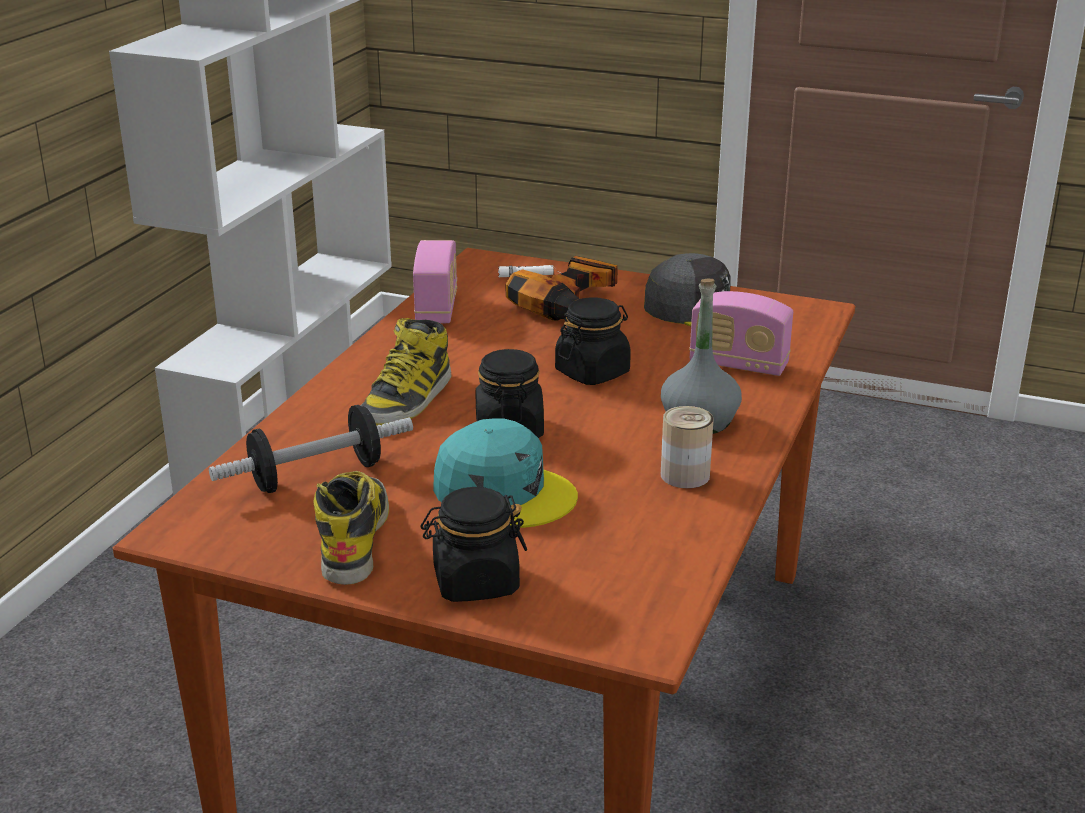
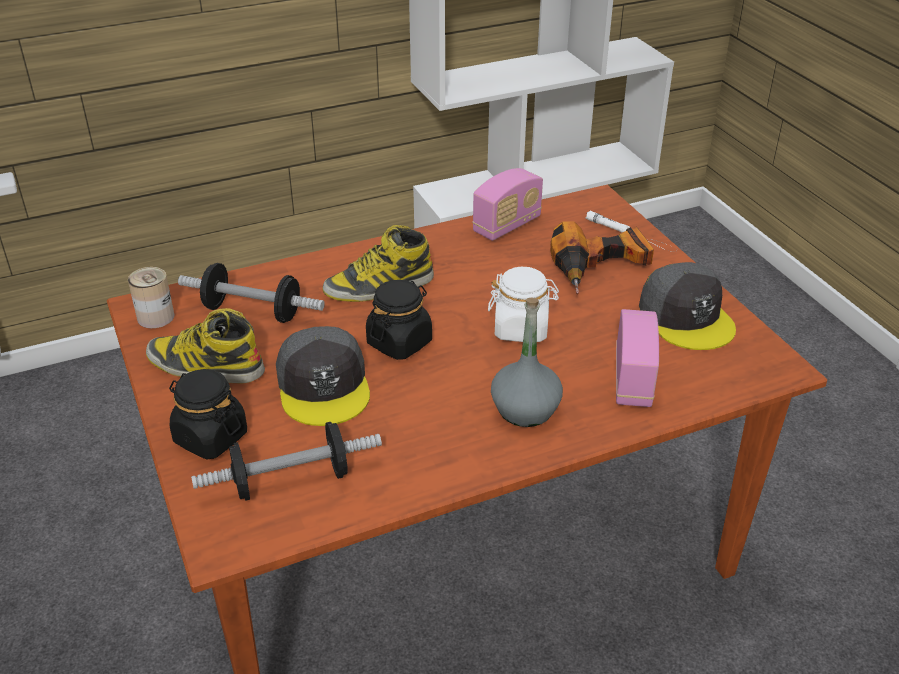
camera: 45 degrees right, 10 degrees up
(355, 538) = (205, 366): boot -> boot turned 120 degrees counterclockwise
(504, 491) = (324, 386): turquoise cap -> grey cap
(592, 372) = (521, 329): black jar -> white jar
(612, 567) = (291, 481): none -> dumbbell
(685, 475) = (443, 445): can -> can (155, 317)
(738, 364) = (633, 380): radio -> radio turned 150 degrees counterclockwise

